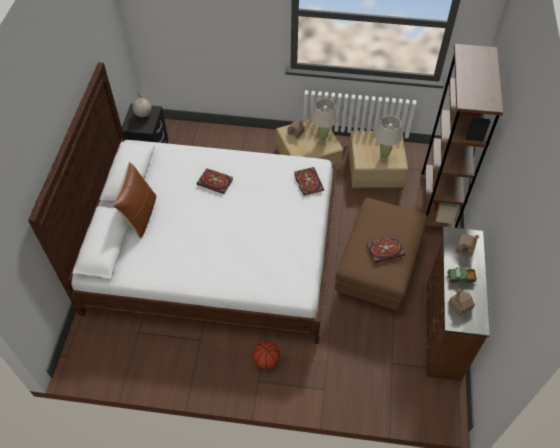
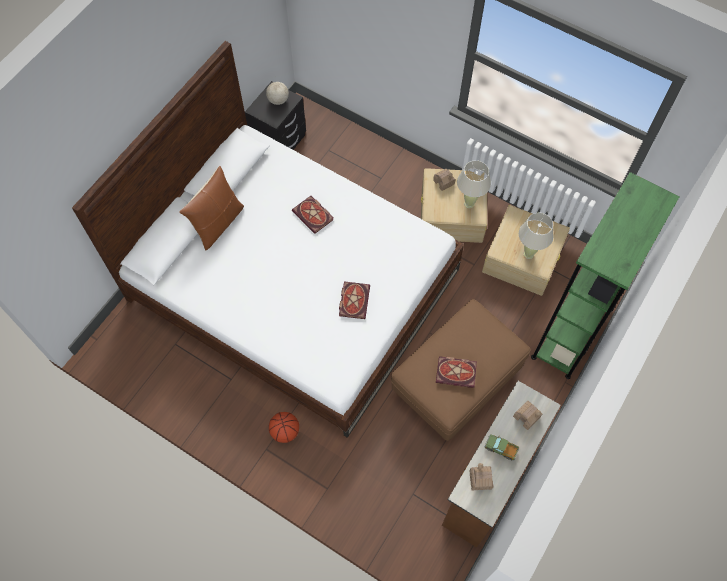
camera: 25 degrees right, 10 degrees up
(307, 181) = (413, 255): book -> book (353, 300)
(437, 202) = (571, 331): brown bookcase -> green bookcase

